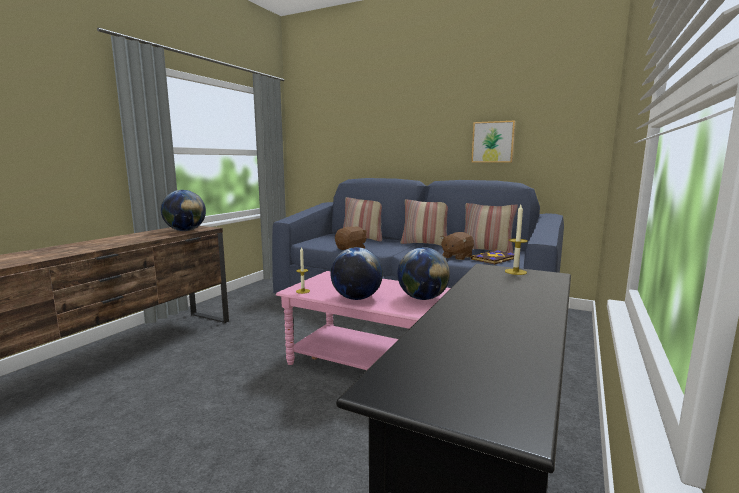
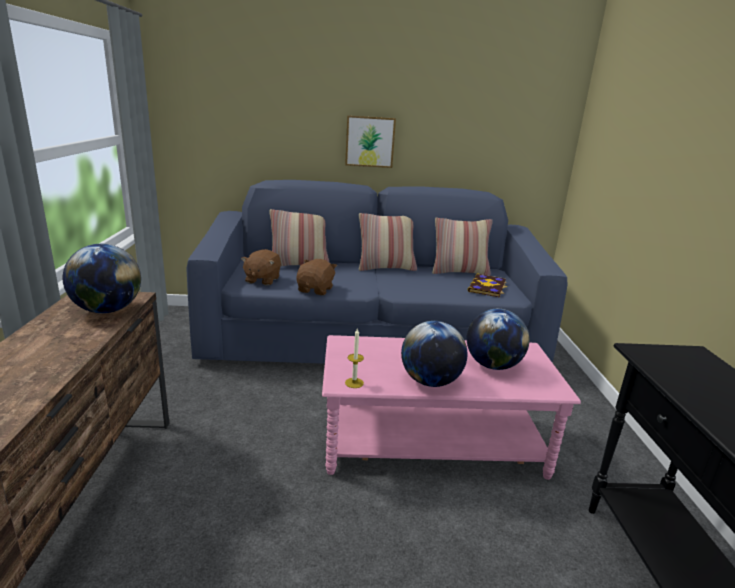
camera: 30 degrees left, 10 degrees up
(456, 257) = (445, 288): brown plush toy -> brown plush toy (262, 280)
(493, 142) = (456, 141): picture -> picture (370, 141)
(515, 272) = (669, 353): candle -> none

